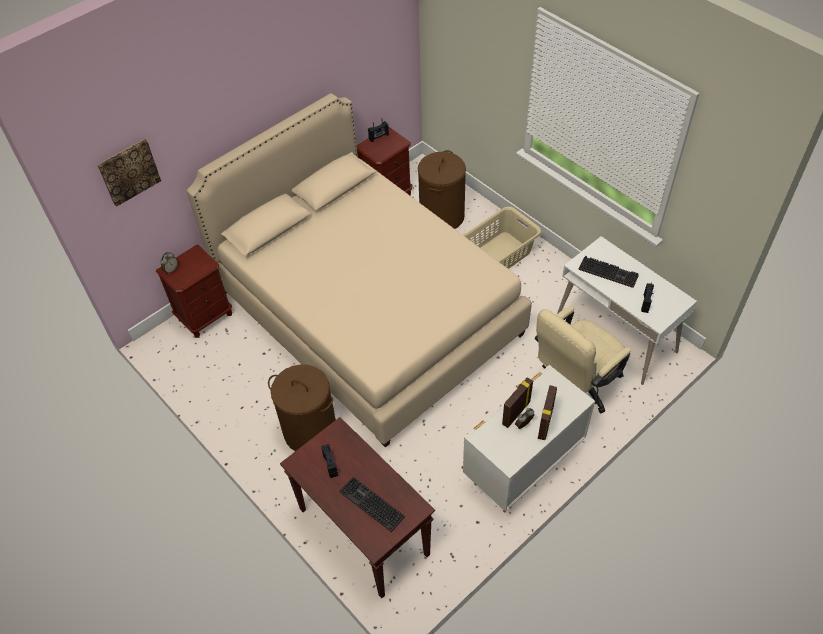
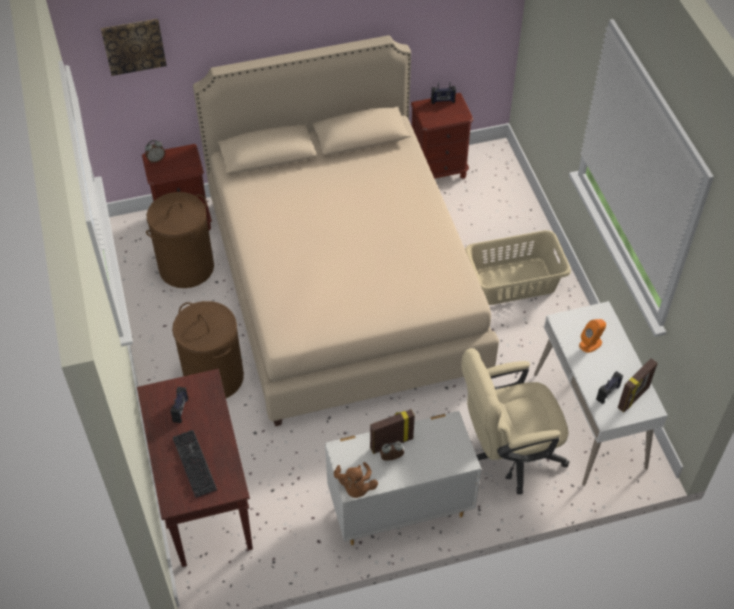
camera: 25 degrees right, 0 degrees up
(441, 216) = (483, 214): brown laundry basket -> brown laundry basket (186, 267)
(511, 460) = (355, 487): none -> brown plush toy
(546, 423) = (414, 467): picture frame -> picture frame (634, 398)
(609, 272) = (590, 343): keyboard -> orange speaker

